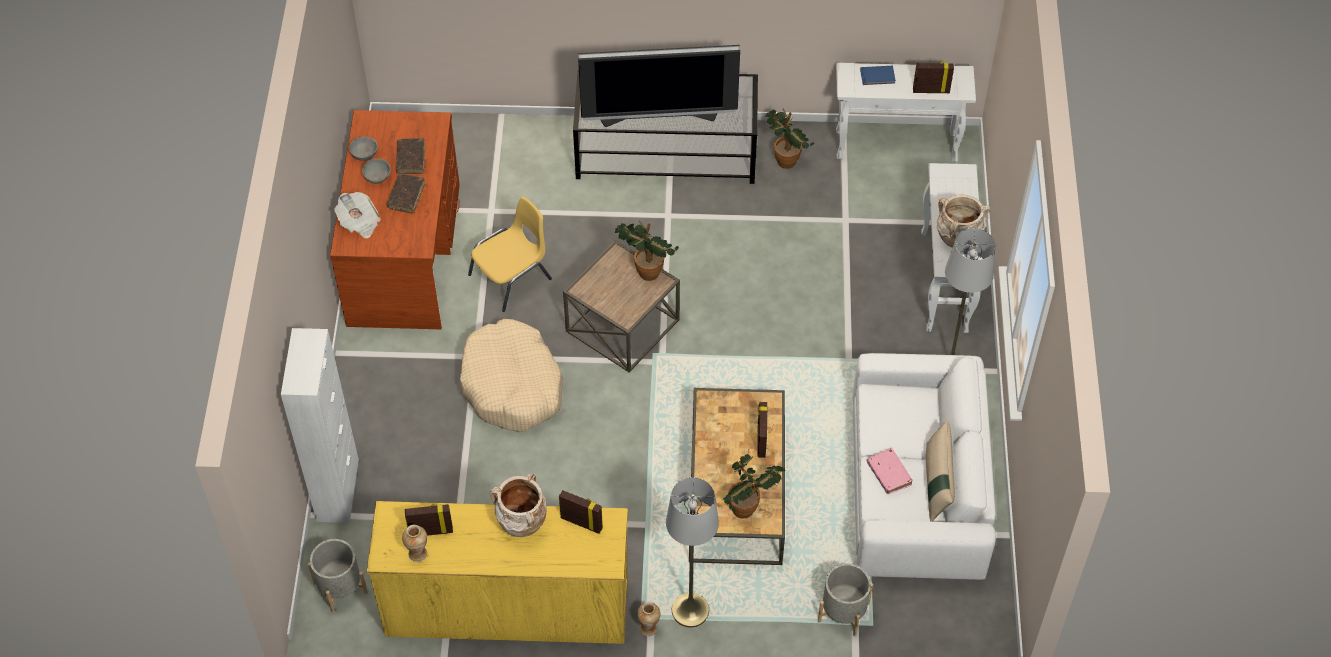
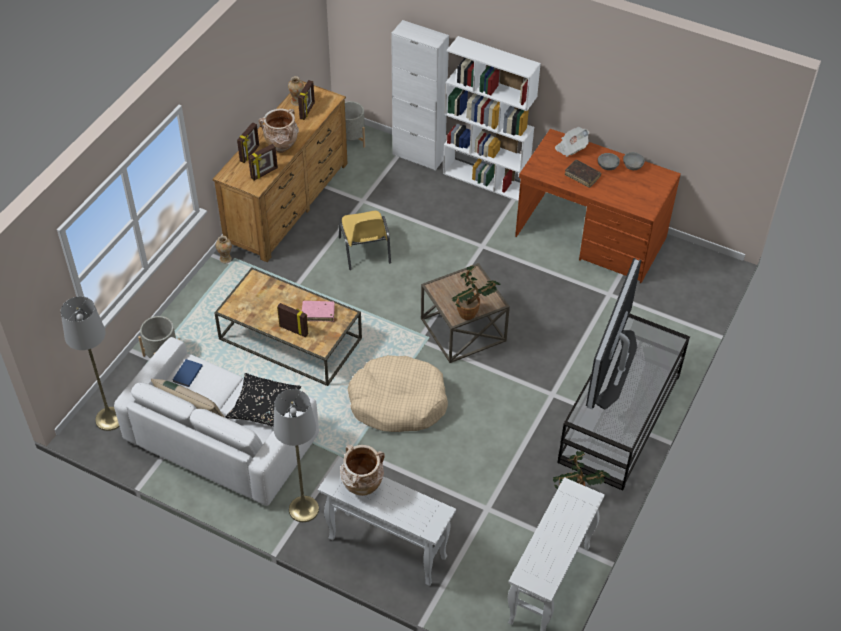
camera: 115 degrees right, 5 degrees down
(350, 396) = (486, 180): none -> white bookcase
(411, 159) = (616, 188): brown book -> none
(507, 606) = (287, 203): yellow dresser -> brown dresser
(512, 277) = (540, 285): yellow chair -> yellow chair (365, 251)
(512, 385) = (447, 256): beige dog bed -> beige dog bed (398, 402)
(690, 610) = (222, 282): grey floor lamp -> grey floor lamp (109, 418)
(748, 507) = (248, 303): potted plant -> none
(878, 77) = (573, 518): blue book -> blue book (186, 374)
(889, 412) = (264, 407): none -> black pillow
(889, 474) = (216, 384): pink book -> pink book (318, 313)
(931, 90) = (537, 551): picture frame -> picture frame (250, 154)

